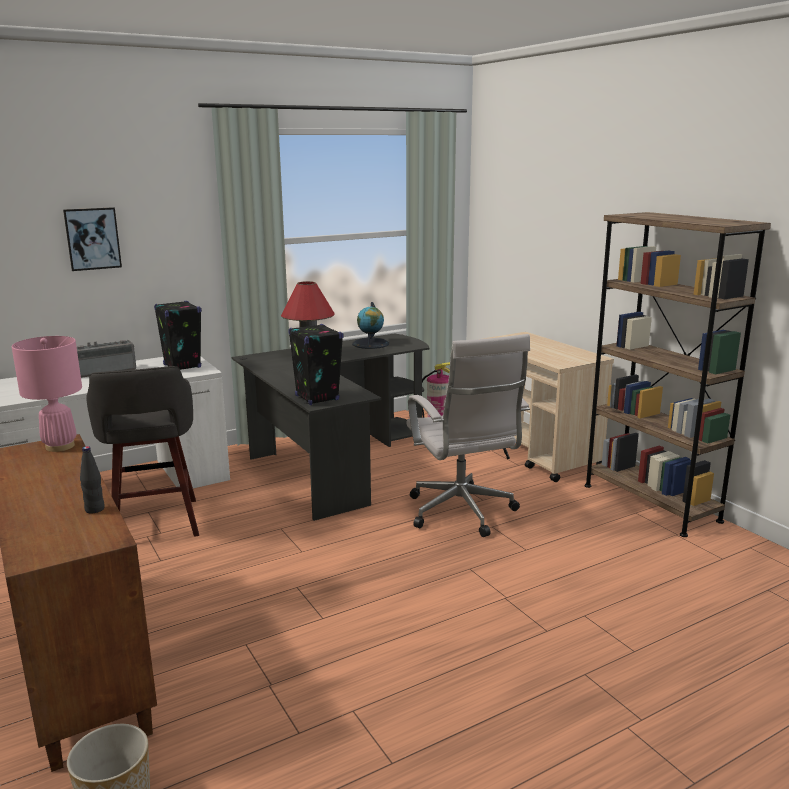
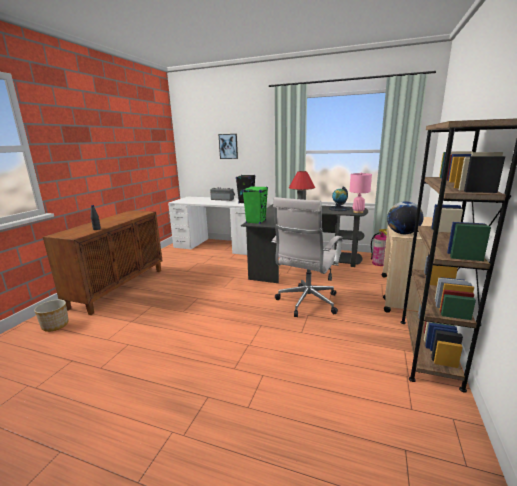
camera: 50 degrees right, 0 degrees up
(60, 446) = (142, 213): pink table lamp -> pink table lamp (358, 212)
(155, 524) = (206, 260): grey stool -> none
(317, 398) = (256, 221): black speaker -> green speaker
(558, 362) = (402, 233): none -> globe

